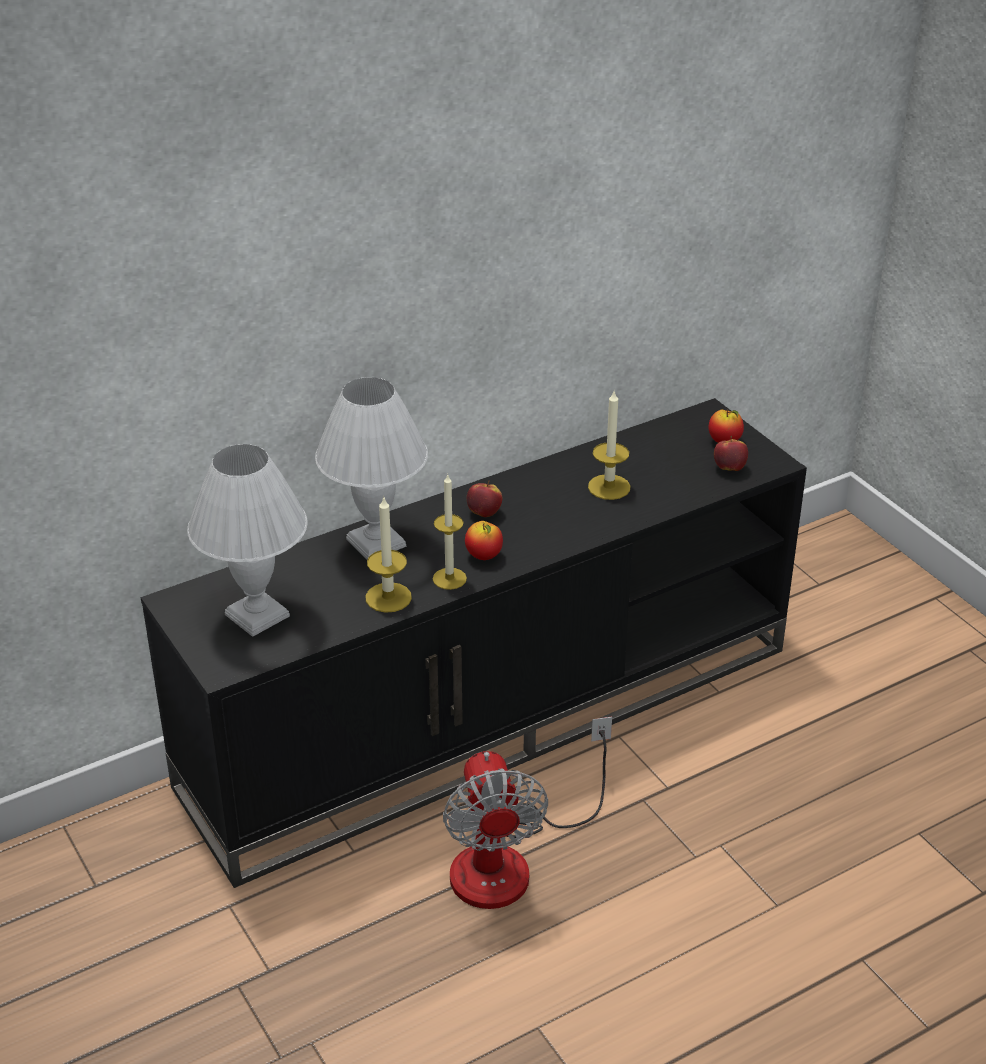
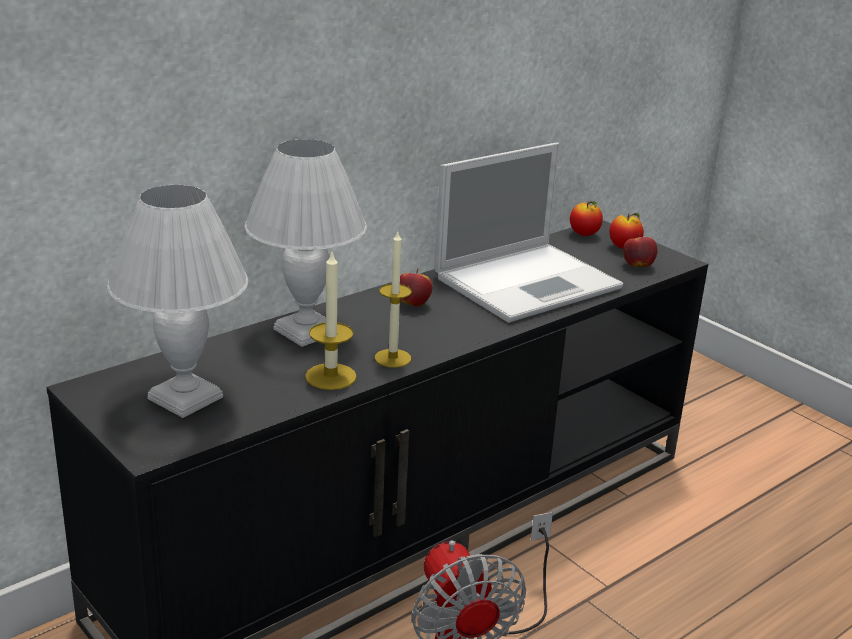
camera: 10 degrees left, 10 degrees down
(484, 556) = (423, 338): apple -> apple (584, 234)
(609, 487) = (529, 282): candle -> laptop

